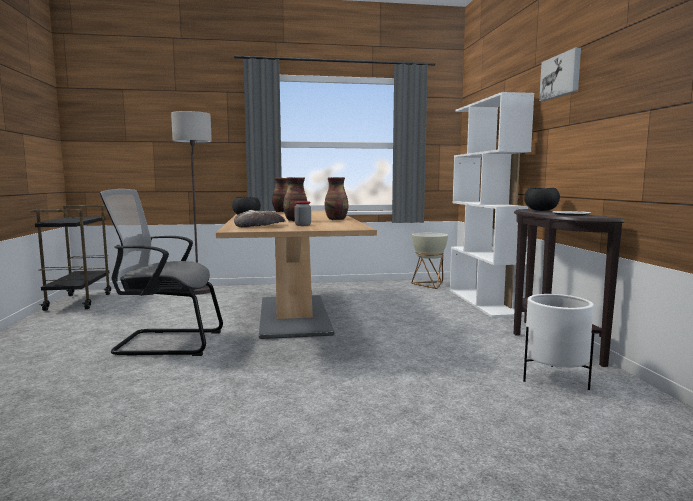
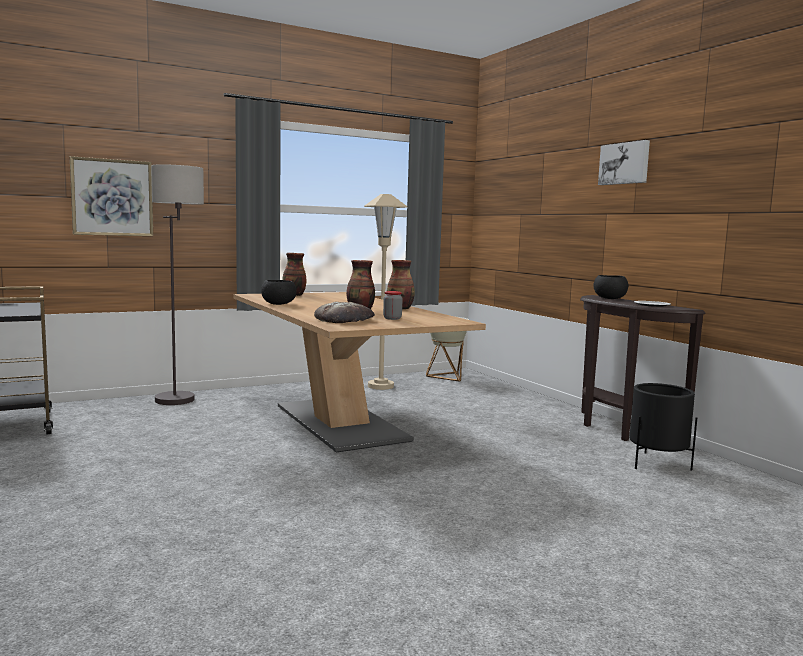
camera: 20 degrees left, 0 degrees up
(157, 140) = (112, 197): none -> picture
(166, 342) = (228, 467): chair -> none
(363, 289) = (380, 386): none -> beige floor lamp
(483, 302) = (522, 394): white bookcase -> none
(554, 378) = (657, 464): white planter -> black planter

